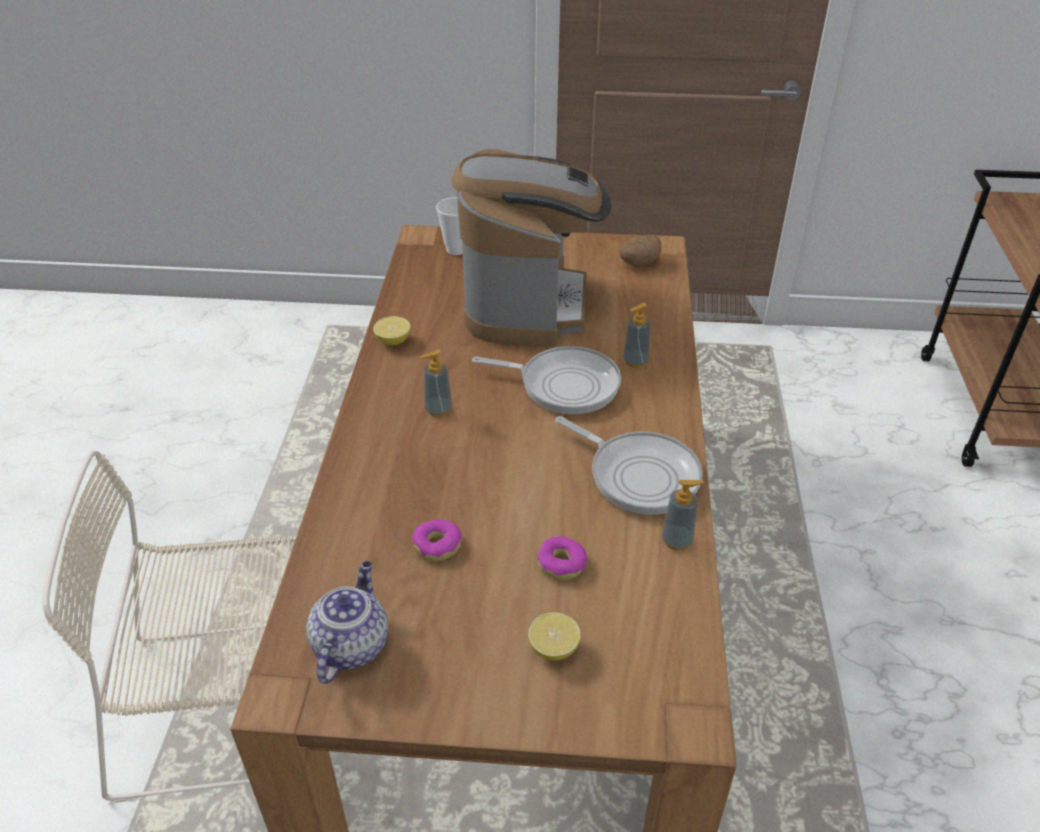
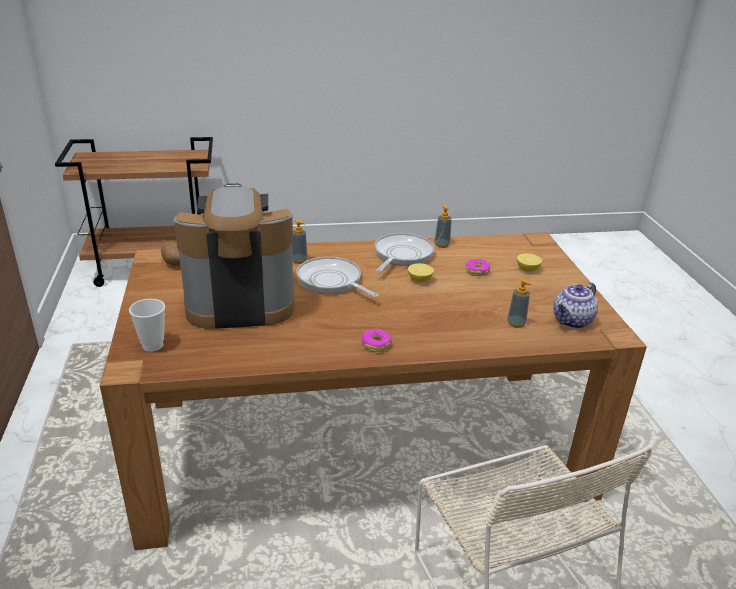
camera: 105 degrees left, 10 degrees down
(351, 644) = (572, 321): teapot -> teapot turned 45 degrees counterclockwise
(393, 341) = (303, 355): lemon -> lemon (419, 280)
(437, 545) = (490, 306): donut -> donut (376, 344)
(438, 409) = (376, 323): soap dispenser -> soap dispenser (516, 323)
(563, 385) = (332, 281): frying pan -> frying pan turned 45 degrees counterclockwise

